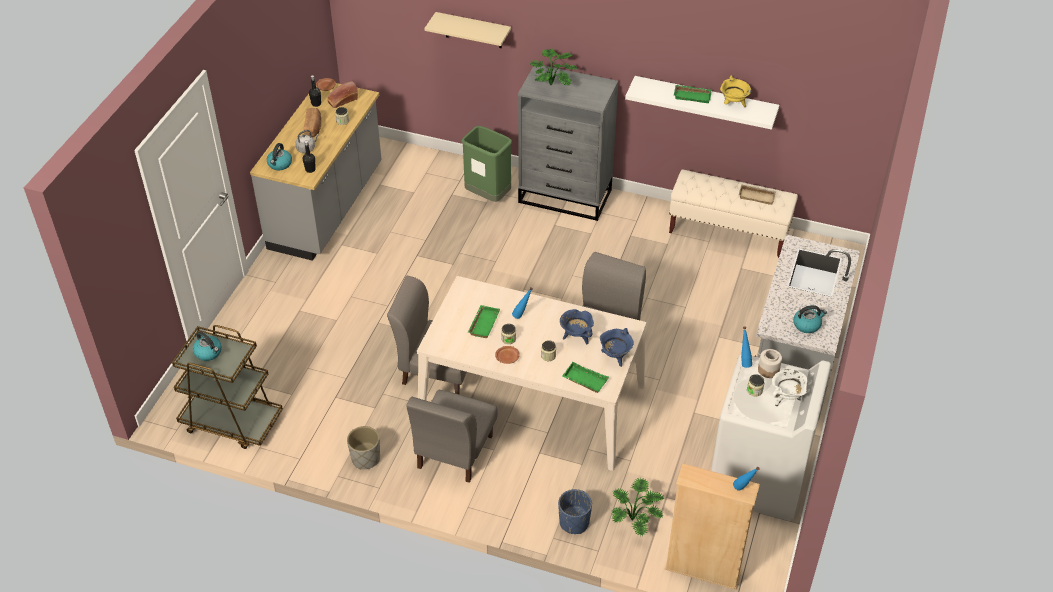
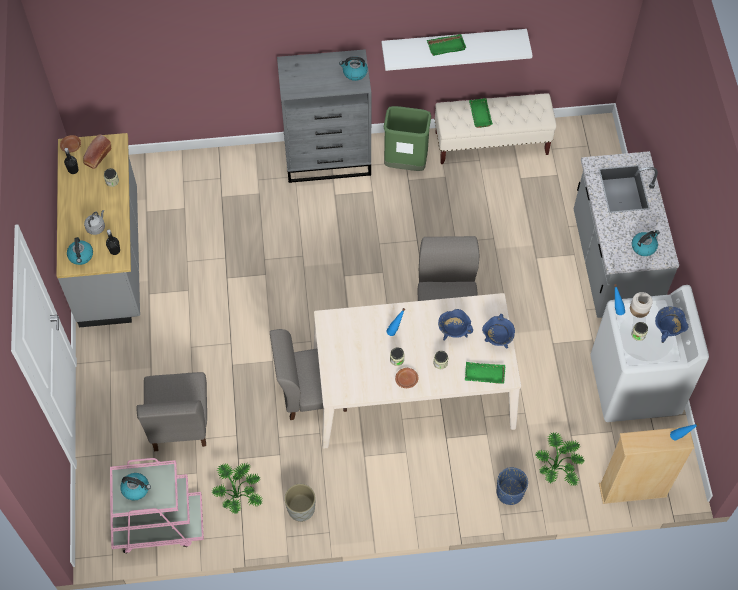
camera: 25 degrees left, 15 degrees up
(231, 422) = (158, 524): brown cart -> pink cart
(313, 128) = (88, 200): bread -> none
(454, 452) = (374, 468): grey chair -> grey chair (179, 422)
(473, 30) = (207, 45): beige shelf -> none
(483, 323) = (366, 352): green tray -> green tray (479, 114)
(488, 196) = (256, 185): green trash can -> green trash can (405, 163)
(553, 84) = (308, 75): potted plant -> potted plant (239, 494)
(596, 94) = (354, 73): none -> kettle
(733, 104) = (487, 42): yellow cooking pot -> none
(757, 196) = (517, 109): beige tray -> none
(786, 398) = (667, 331): white cooking pot -> blue cooking pot

